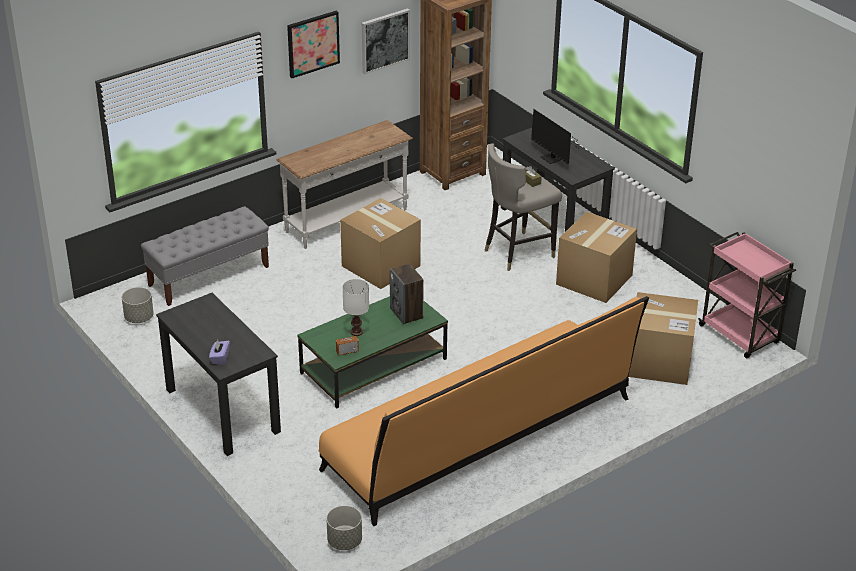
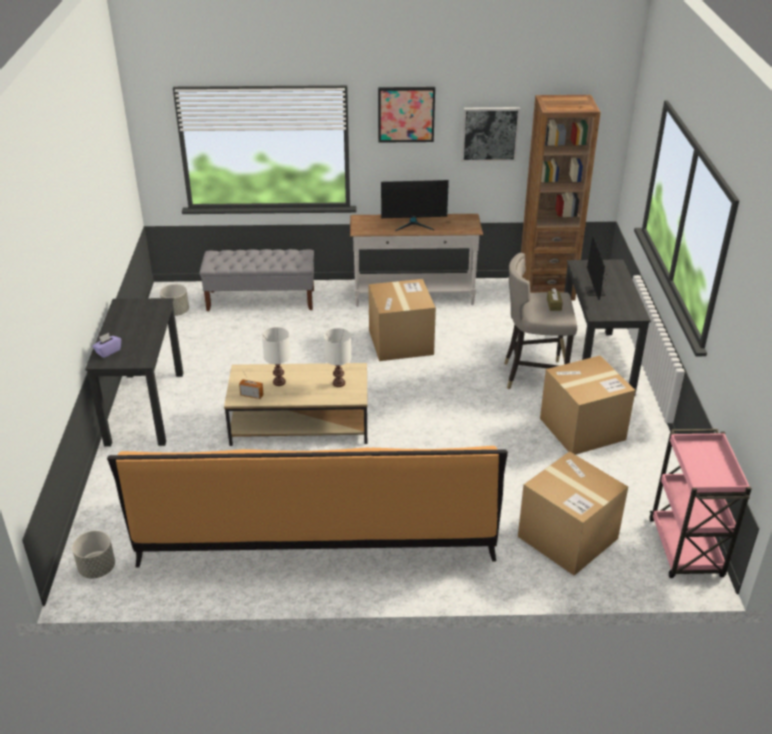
camera: 35 degrees right, 0 degrees up
(345, 149) = (414, 225): none -> monitor
(374, 366) = (300, 423): green coffee table -> beige coffee table
(406, 313) = (339, 383): speaker -> white table lamp

